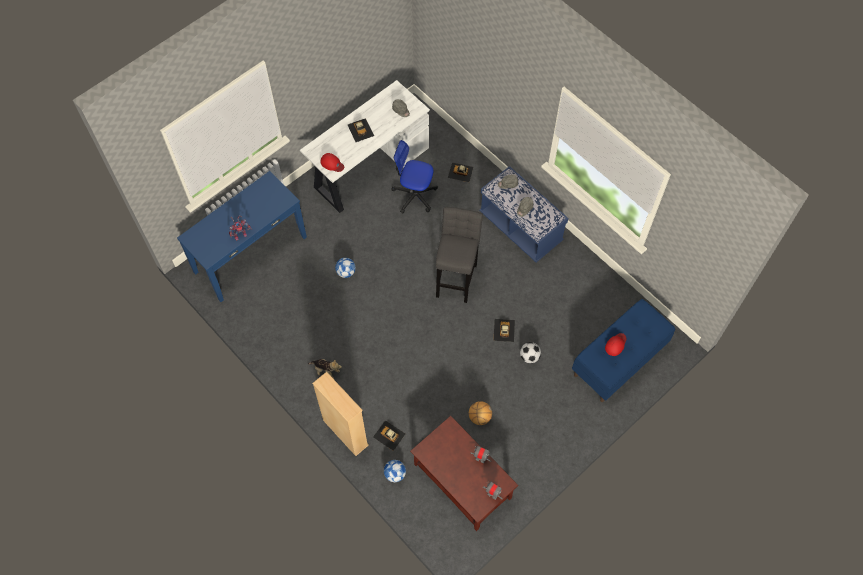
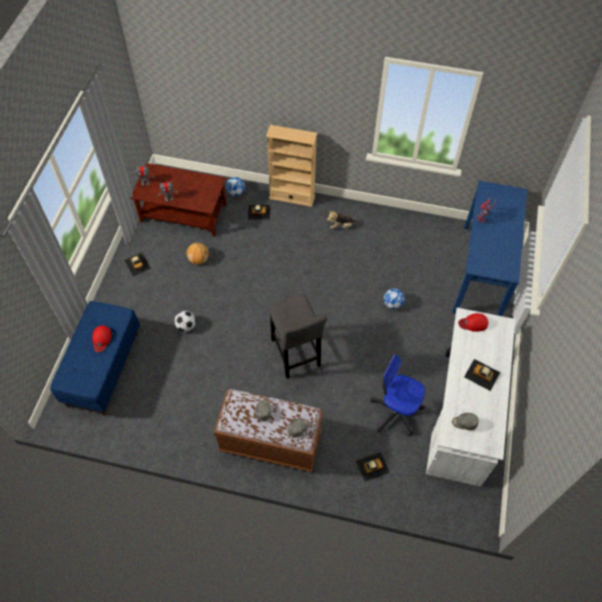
camera: 145 degrees right, 5 degrees down
(414, 195) = (396, 411): office chair -> office chair turned 135 degrees counterclockwise
(504, 330) = (222, 335): toy car -> toy car (137, 264)
(520, 227) = (270, 442): blue bench -> brown bench

